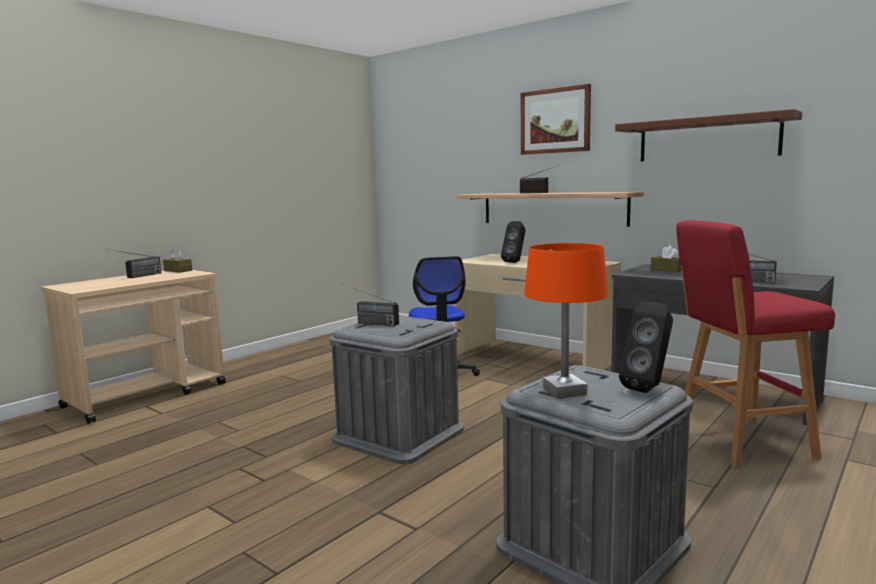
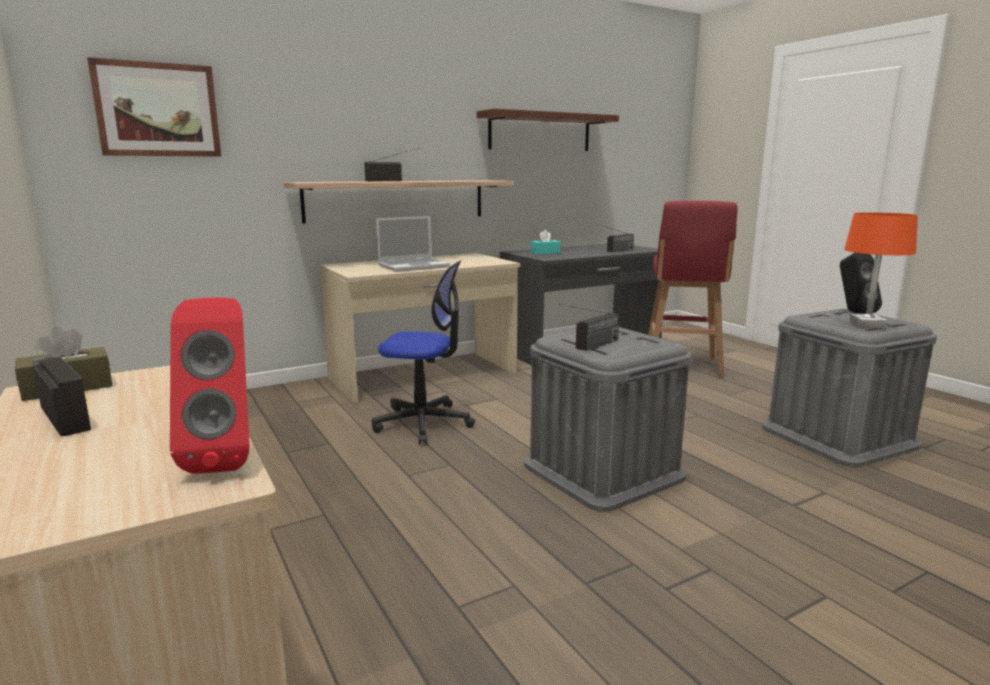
camera: 70 degrees left, 5 degrees up
(100, 288) = (226, 458): none -> red speaker
(515, 262) = (414, 266): black speaker -> laptop
(555, 121) = (395, 93): picture -> picture (157, 110)
(667, 270) = (545, 252): brown tissue box -> turquoise tissue box

